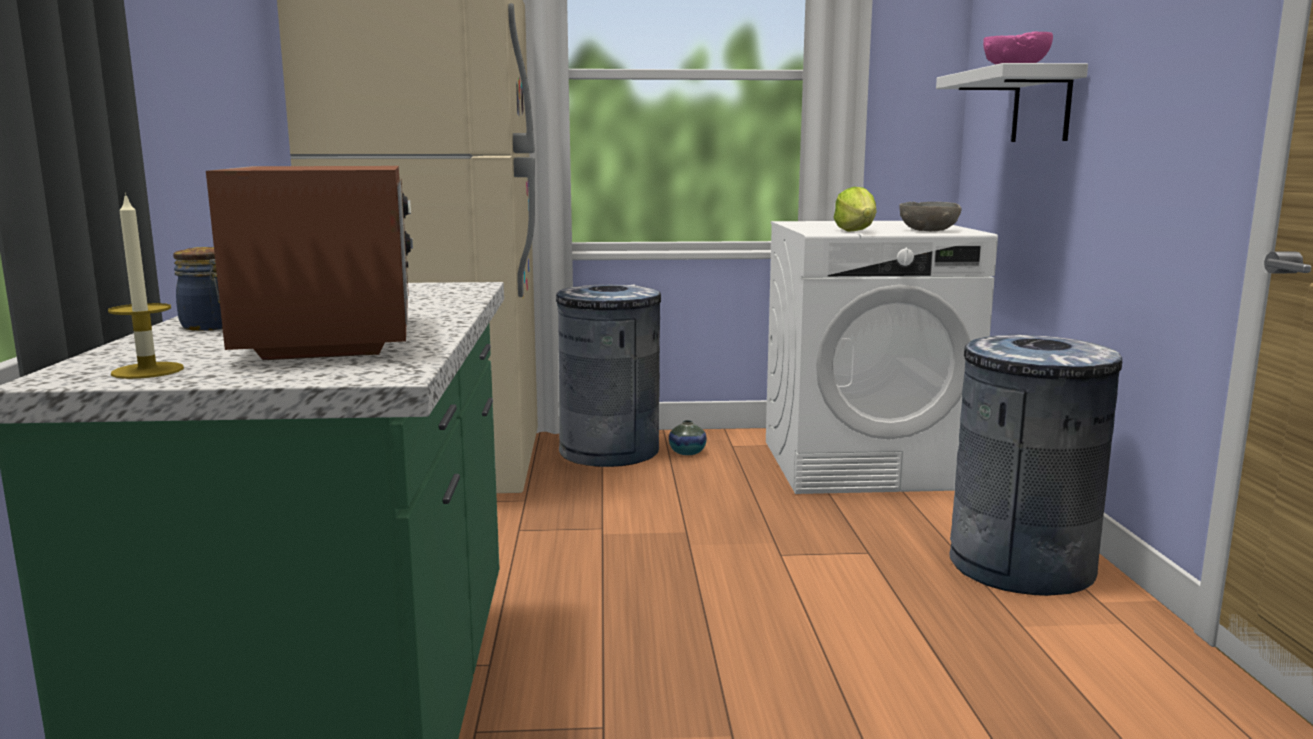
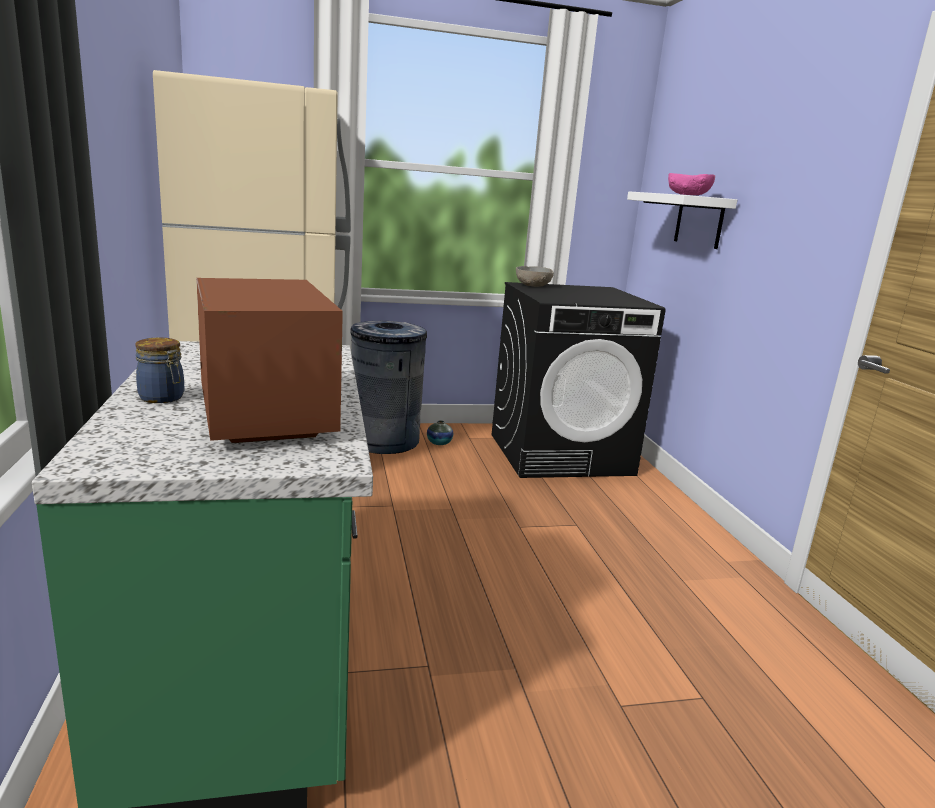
camera: 10 degrees left, 5 degrees up
(147, 371) = (150, 456): candle -> none
(856, 231) = (571, 299): lettuce -> none
(864, 464) = (561, 454): white washing machine -> black washing machine
(928, 230) = (618, 300): grey bowl -> grey bowl (533, 285)
(1020, 565) = (674, 534): grey trash can -> none

